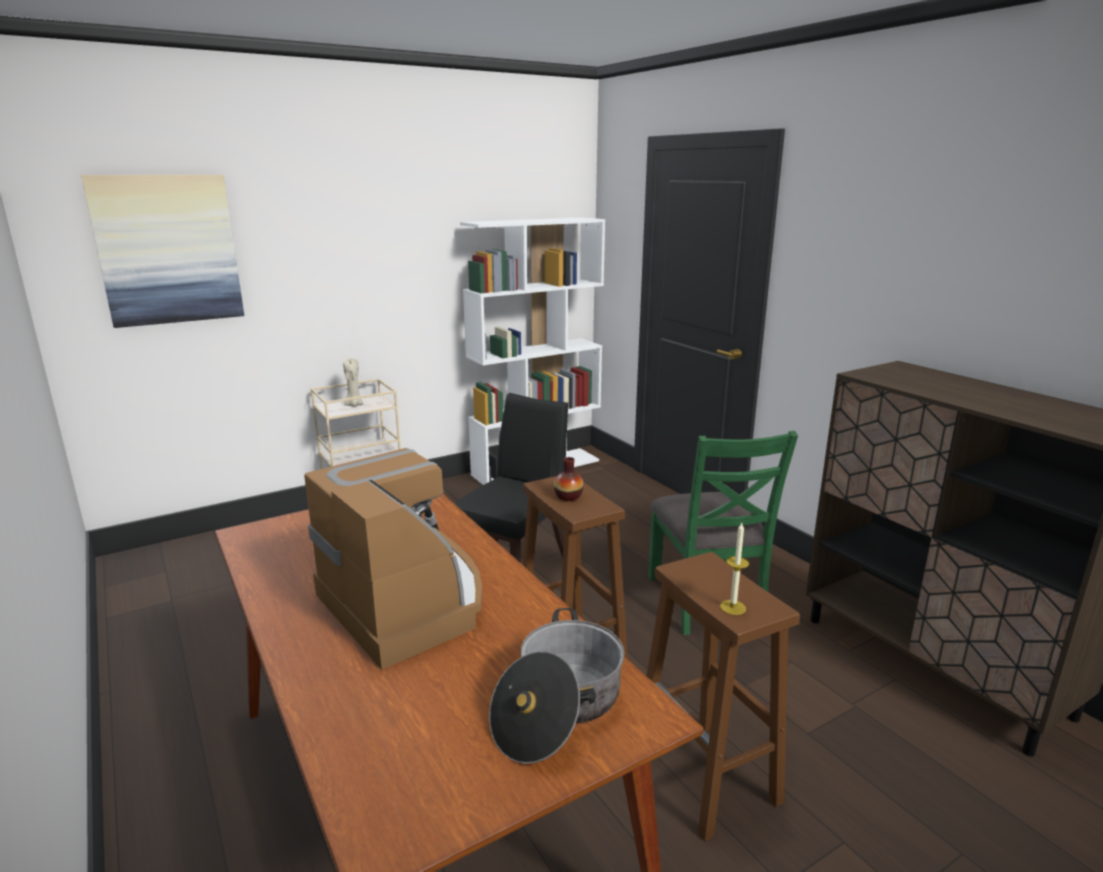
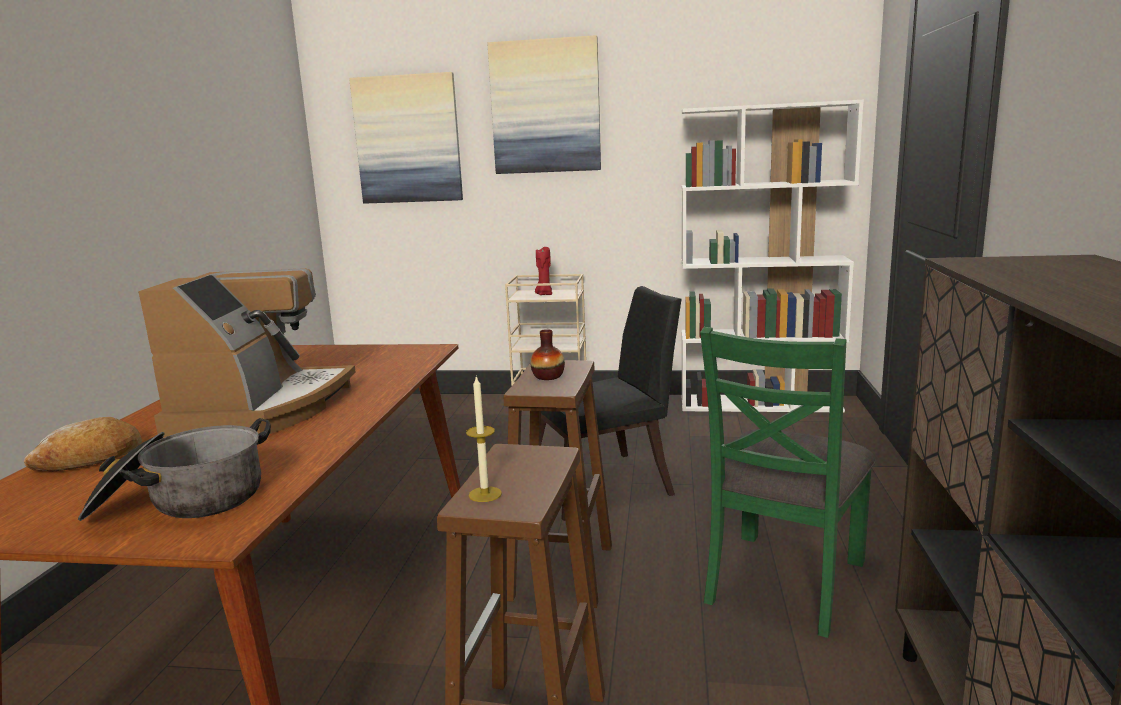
camera: 40 degrees right, 5 degrees down
(329, 215) = (545, 107): none -> picture
(354, 405) = (544, 294): beige candle -> red candle
(355, 715) = (90, 459): none -> bread

